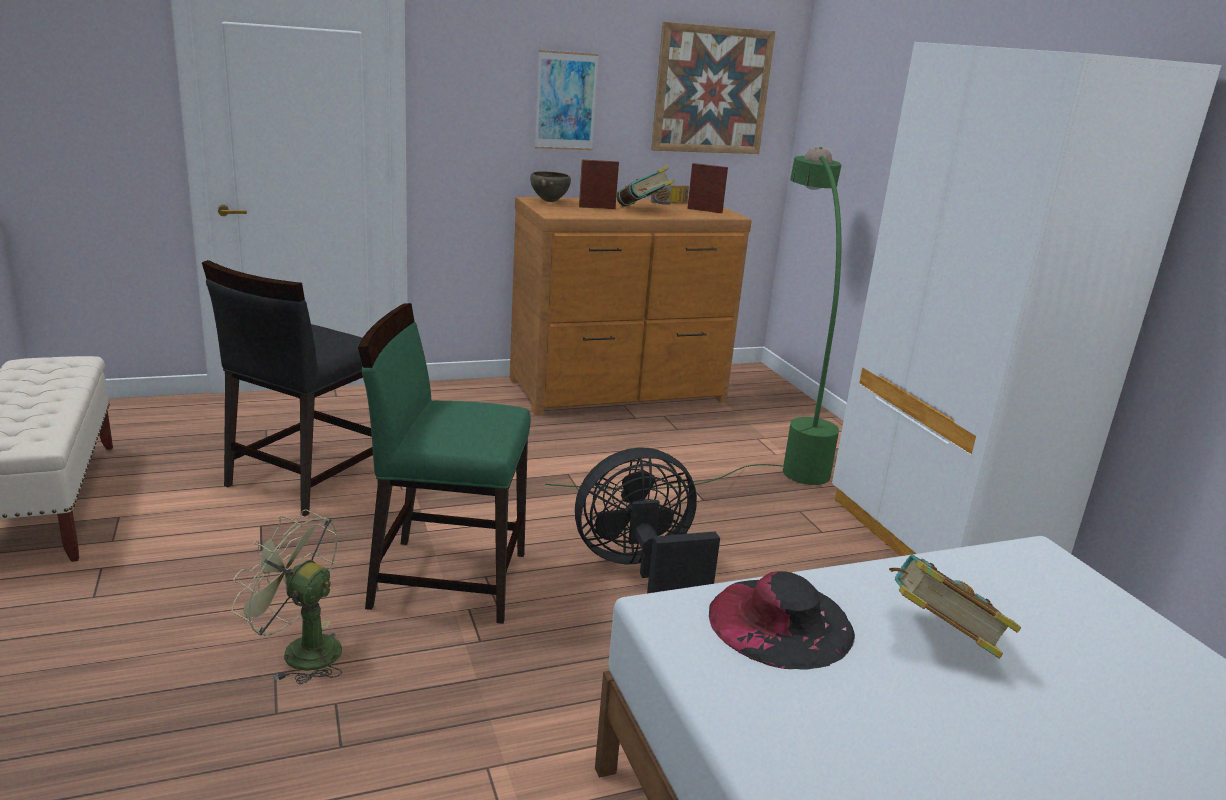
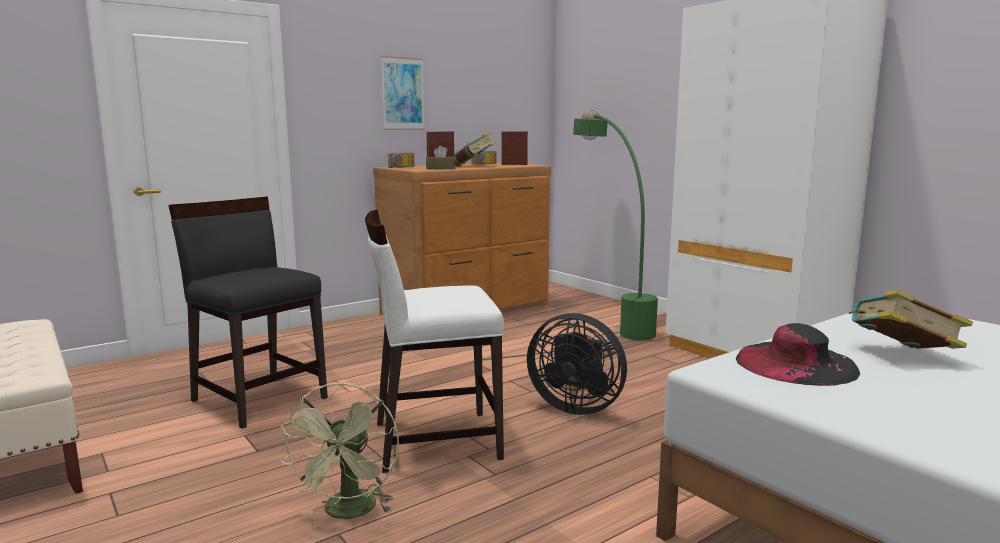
camera: 15 degrees left, 10 degrees down
(300, 651) = (349, 513): green fan -> green fan turned 90 degrees counterclockwise
(304, 479) = (259, 398): black chair -> black chair turned 120 degrees clockwise
(447, 578) = (434, 440): green chair -> white chair
(549, 201) = (402, 167): brown bowl -> radio
(588, 213) = (440, 169): none -> brown tissue box
(640, 569) = (575, 406): black fan -> black fan turned 120 degrees counterclockwise
(712, 90) = (499, 84): picture -> none

